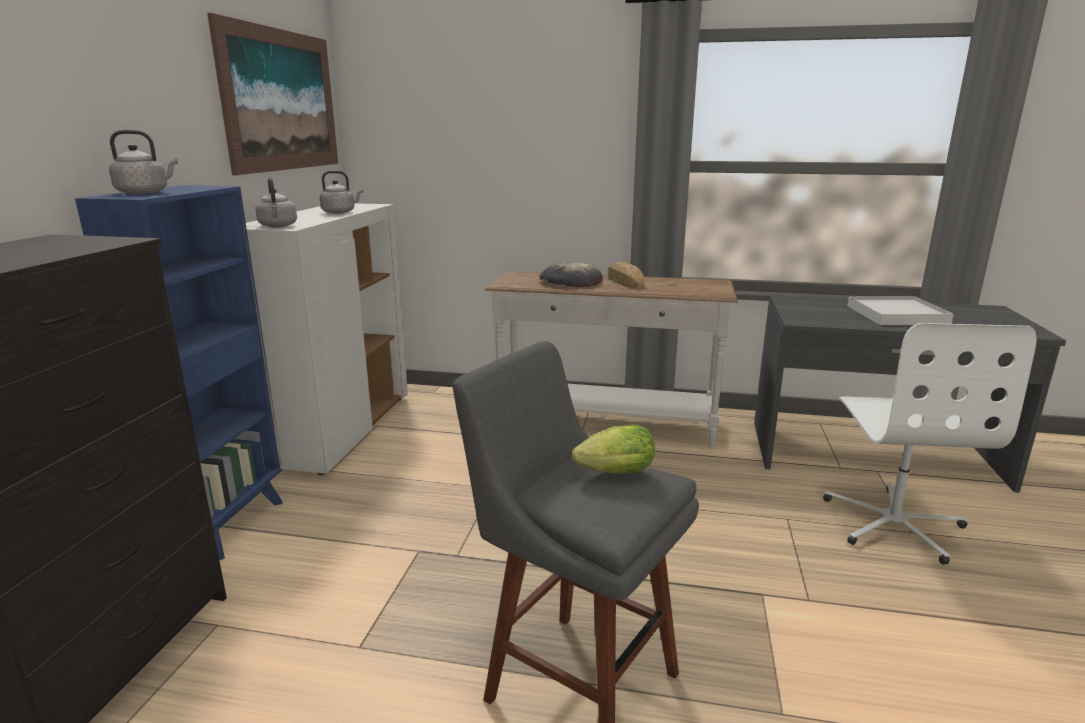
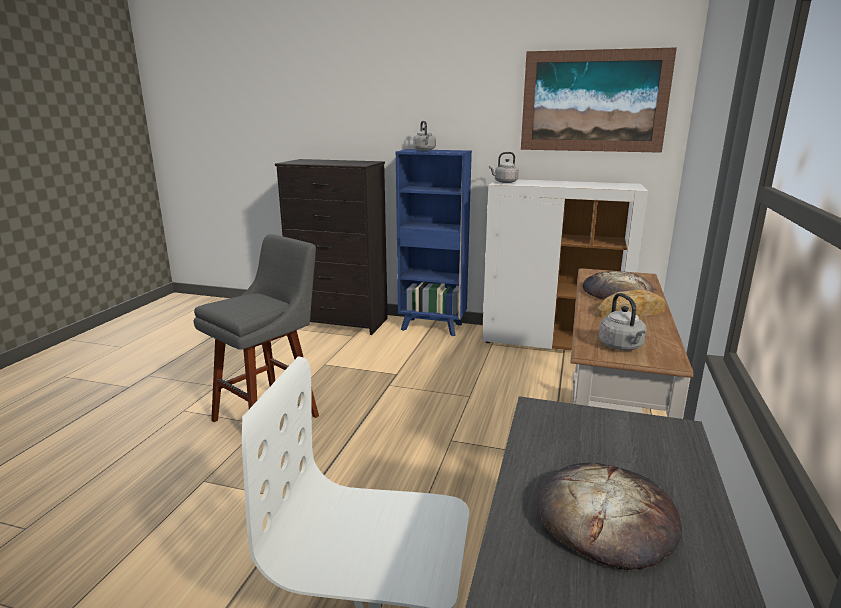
camera: 95 degrees right, 0 degrees up
(340, 212) = (578, 185): grey kettle -> grey kettle (622, 346)
(612, 474) = (254, 305): lettuce -> none
(896, 315) = (606, 518): white tray -> bread

